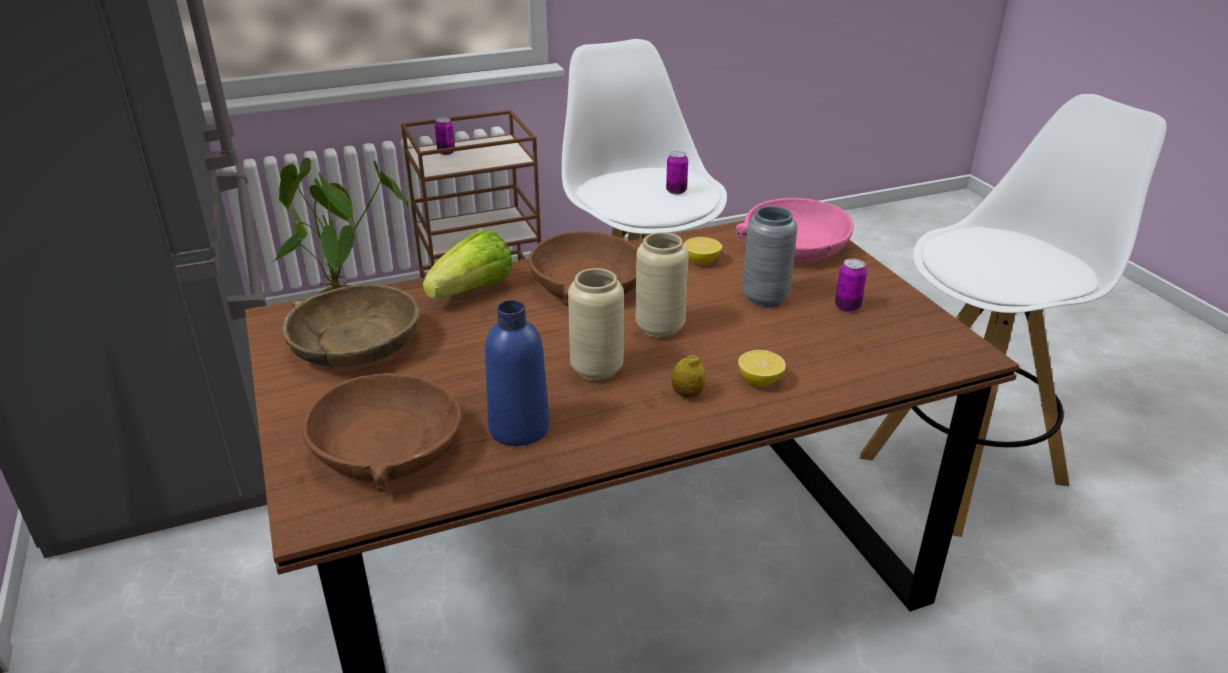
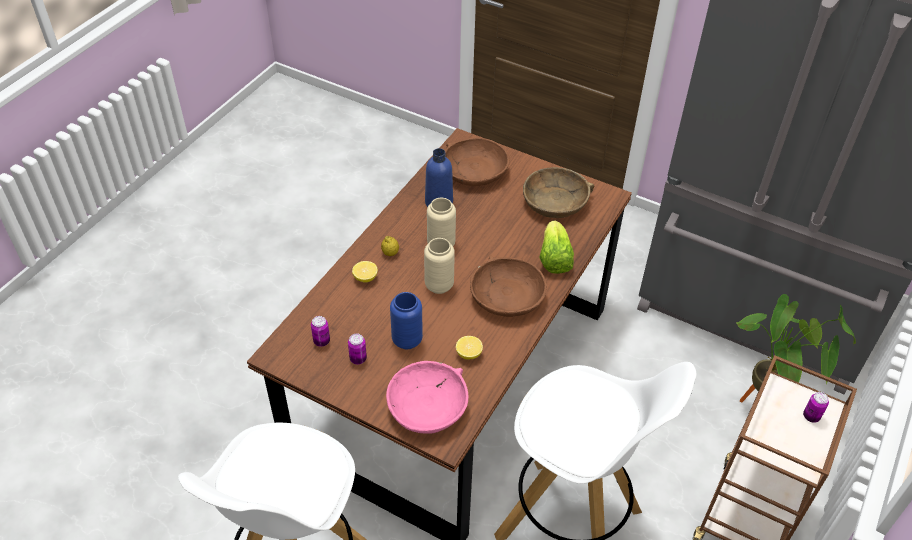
camera: 140 degrees right, 15 degrees up
(676, 191) = (558, 424): can -> can (321, 341)
(765, 298) = (407, 340): grey vase -> blue vase

